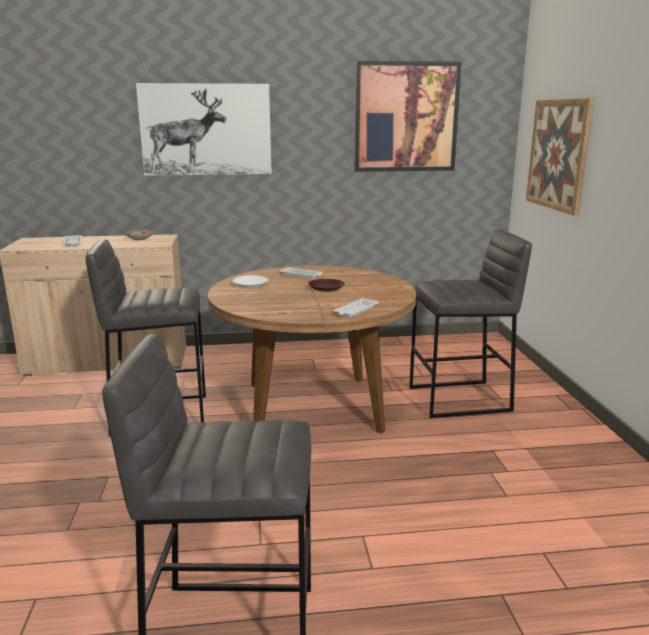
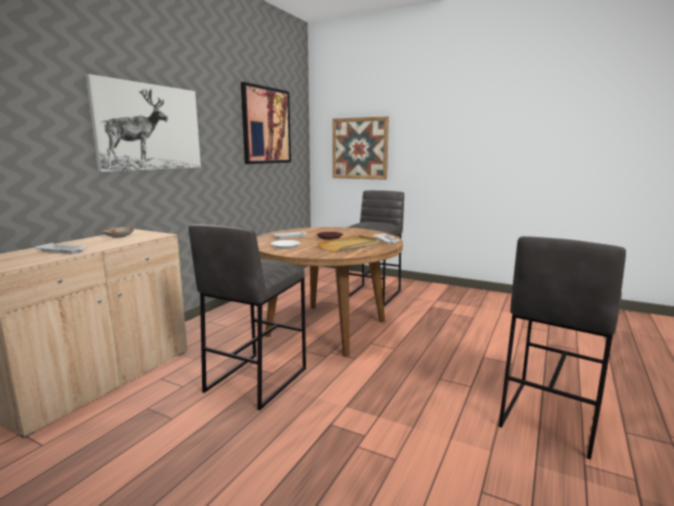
camera: 55 degrees left, 5 degrees down
(296, 303) = (349, 246): none -> beige tray

